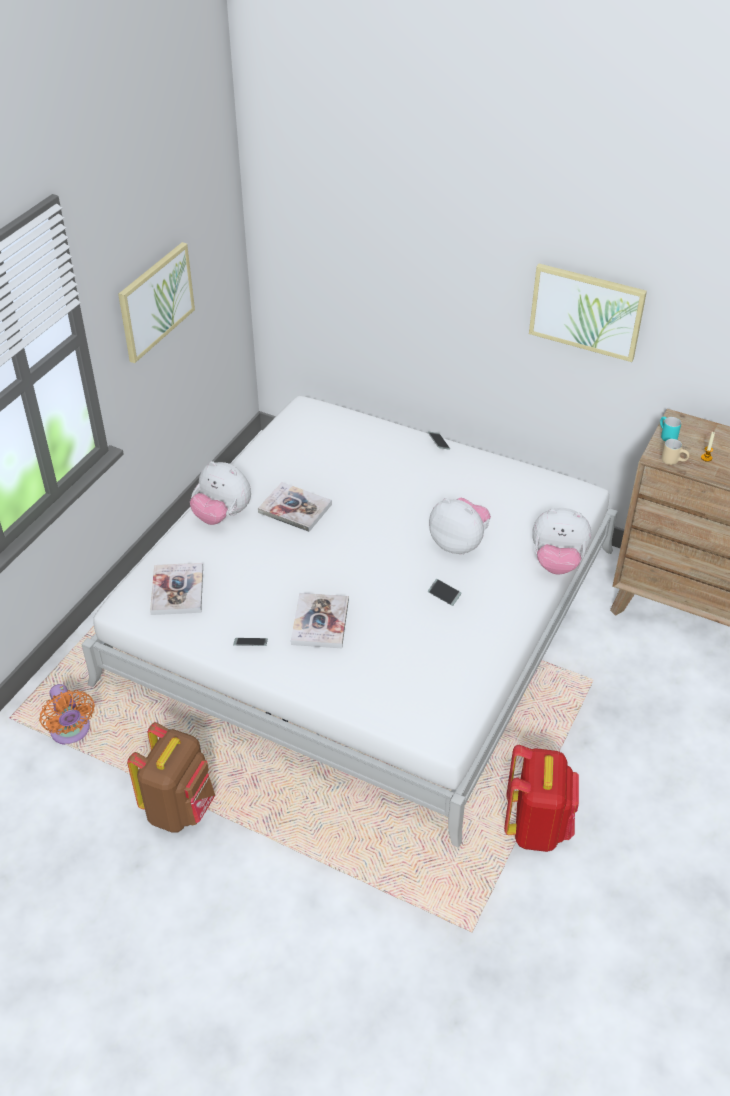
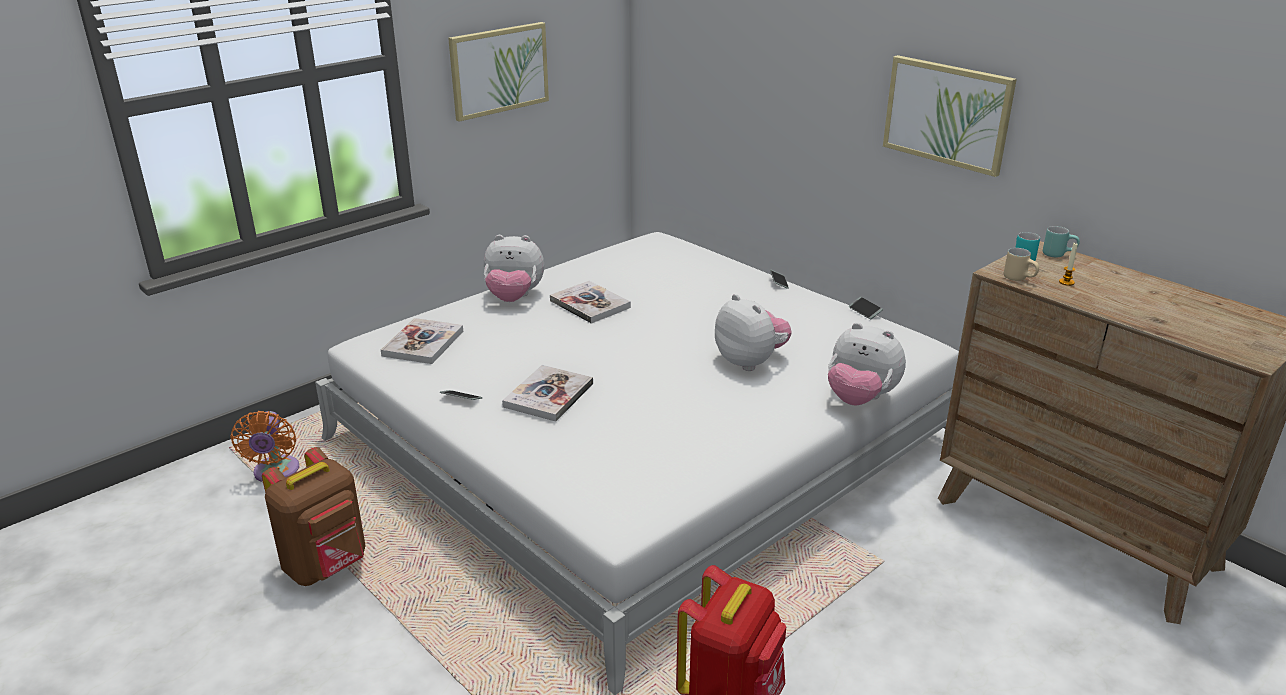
camera: 20 degrees right, 15 degrees down
(222, 515) = (514, 298): plush toy -> plush toy turned 45 degrees counterclockwise
(444, 594) = (705, 400): phone -> phone (865, 311)
(689, 424) = (1058, 254): none -> turquoise mug

